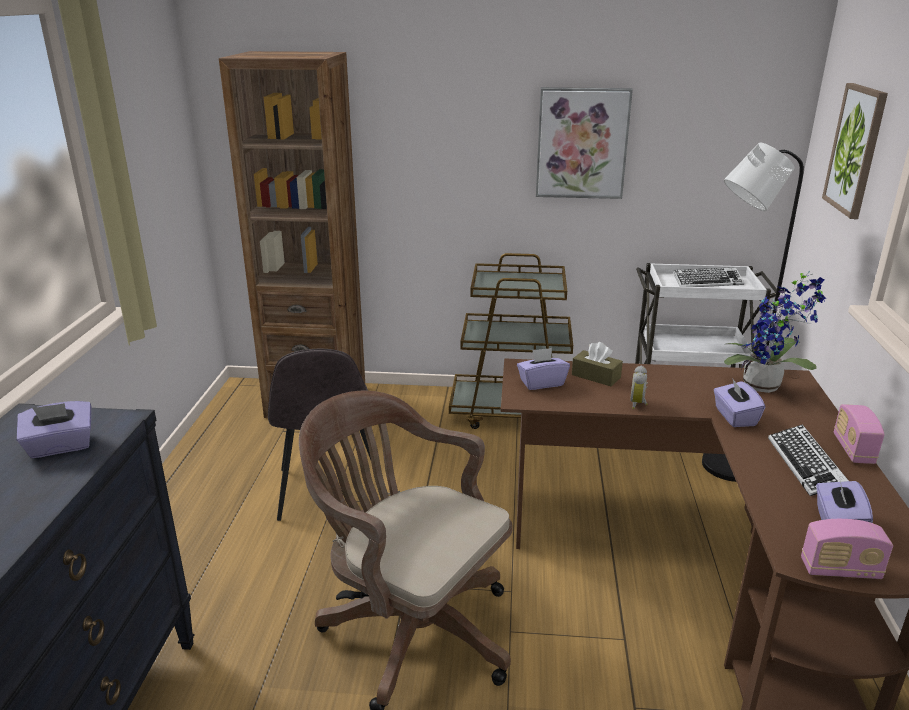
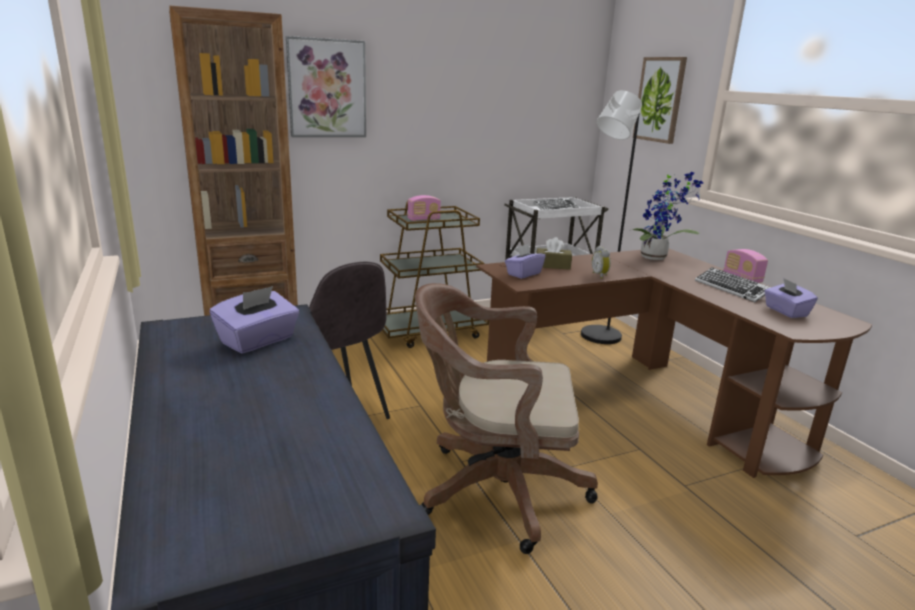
camera: 30 degrees left, 5 degrees down
(582, 143) = (462, 106): picture -> picture (327, 88)
(734, 417) = (662, 273): purple tissue box -> none
(840, 570) = (818, 331): radio -> radio (423, 219)

